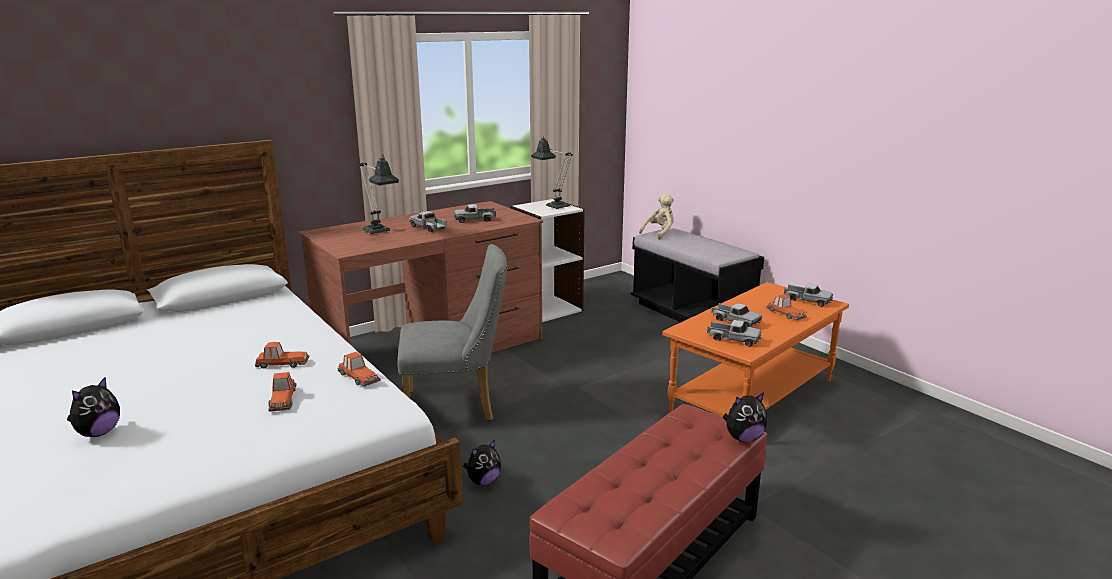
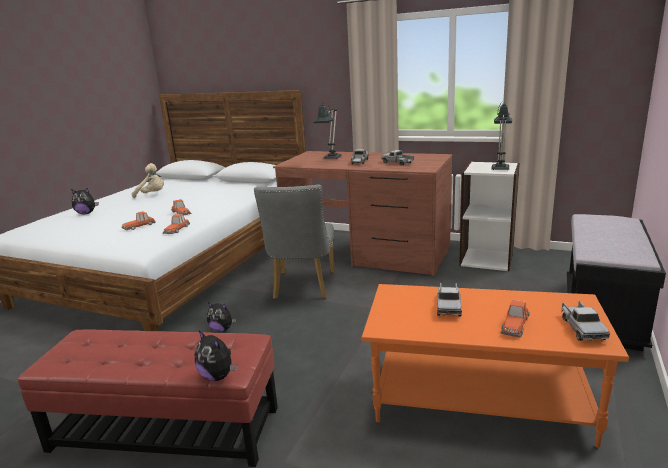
camera: 60 degrees right, 0 degrees up
(457, 406) = (303, 287): grey chair -> grey chair turned 45 degrees clockwise
(659, 233) = (600, 218): beige plush toy -> beige plush toy (152, 195)
(733, 339) = (401, 315): toy truck -> none

